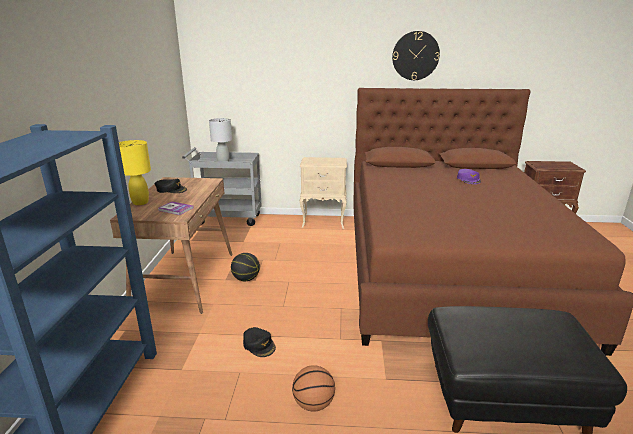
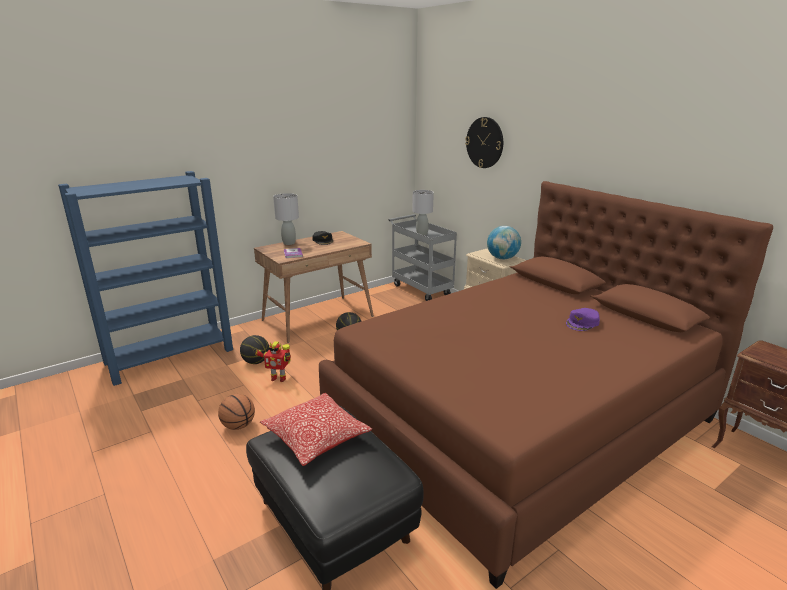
camera: 50 degrees right, 0 degrees up
(140, 202) = (289, 243): yellow table lamp -> grey table lamp
(207, 347) = (256, 362): none -> basketball
(259, 345) = (278, 378): black cap -> toy robot
(331, 161) = (502, 258): none -> globe
(415, 56) = (615, 150): wall clock -> wall clock (484, 142)
(491, 332) = (316, 438): none -> pillow

